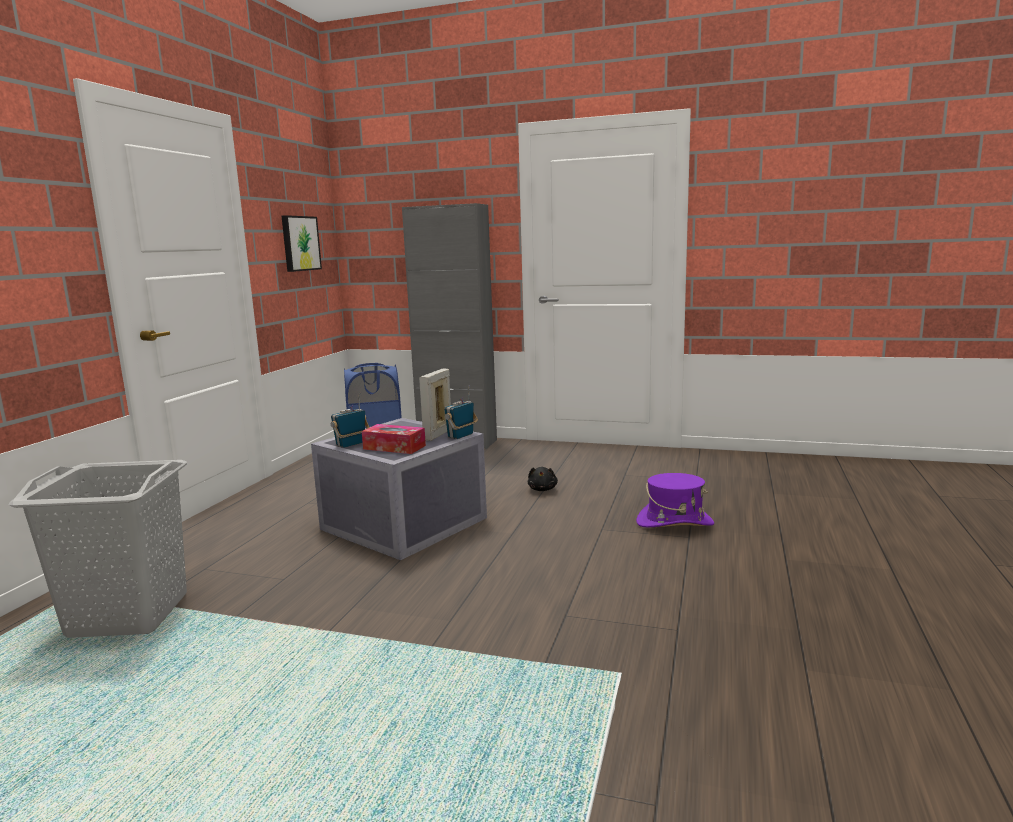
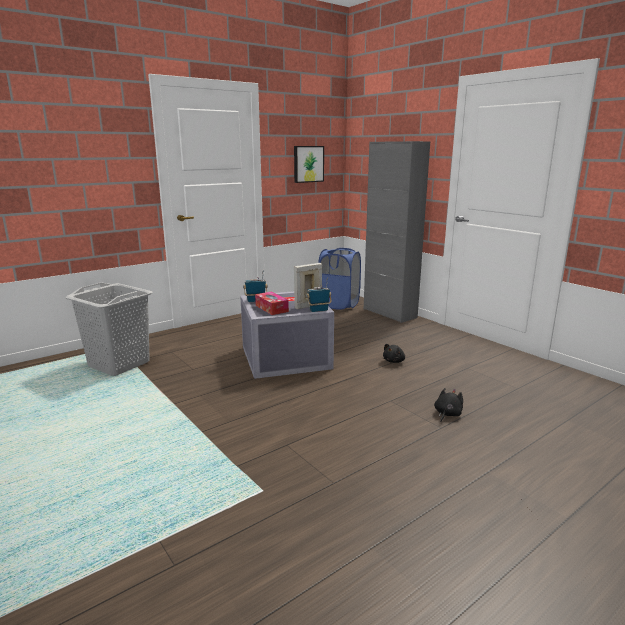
camera: 35 degrees right, 5 degrees up
(674, 522) = (447, 414): purple hat -> black plush toy

